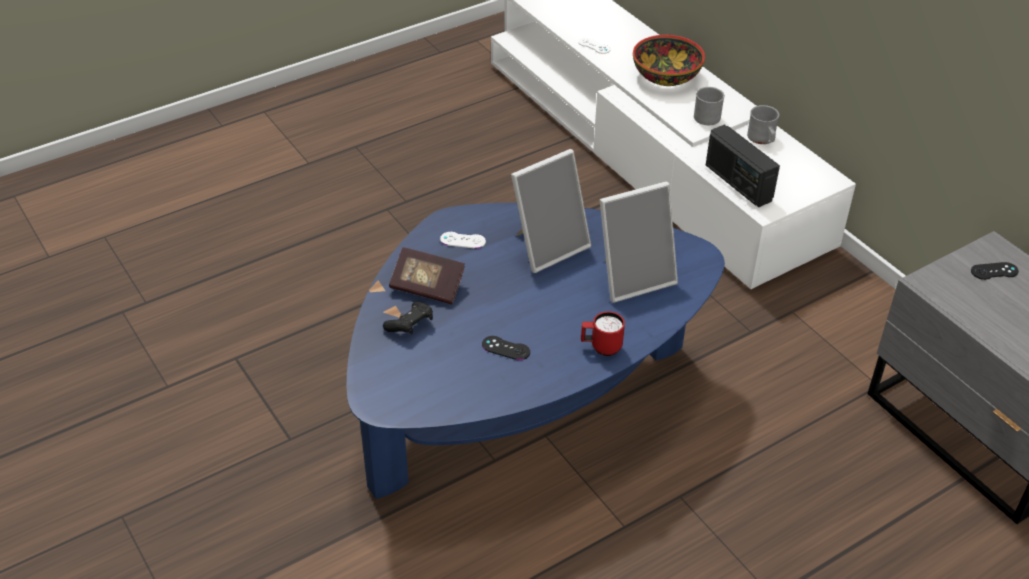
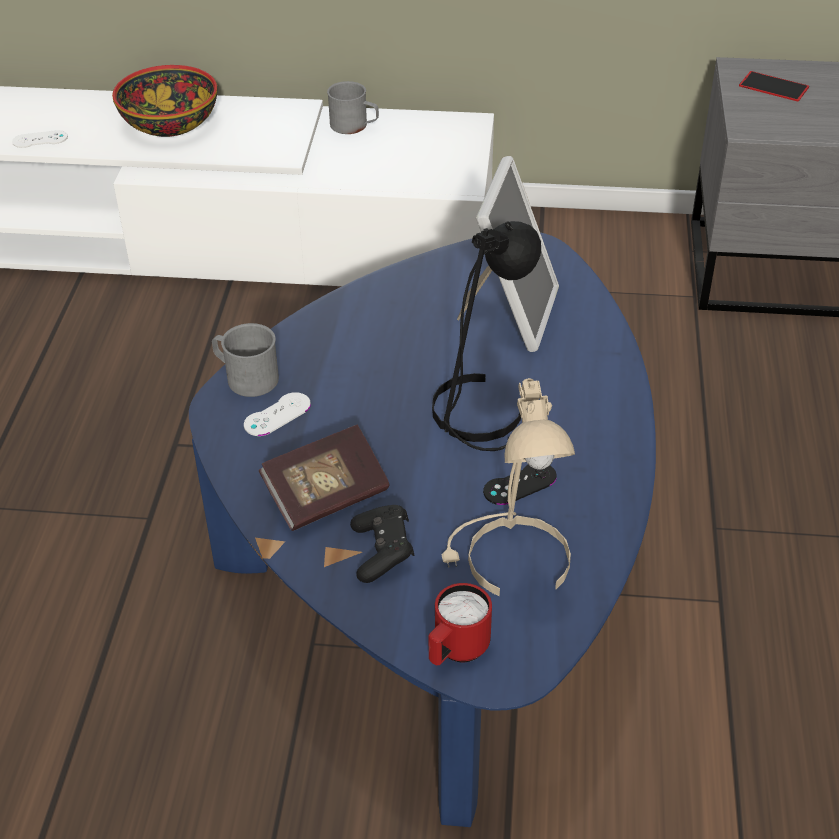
camera: 50 degrees left, 0 degrees up
(449, 372) = (511, 562): none -> beige table lamp
(542, 308) = (482, 413): none -> black table lamp
(548, 246) = (377, 349): picture frame -> none
(601, 347) = (600, 402): red mug -> red mug (456, 651)
(705, 115) = (270, 135): grey mug -> grey mug (246, 377)
(738, 183) = (399, 178): radio -> none
(994, 271) = (773, 87): black game controller -> phone

